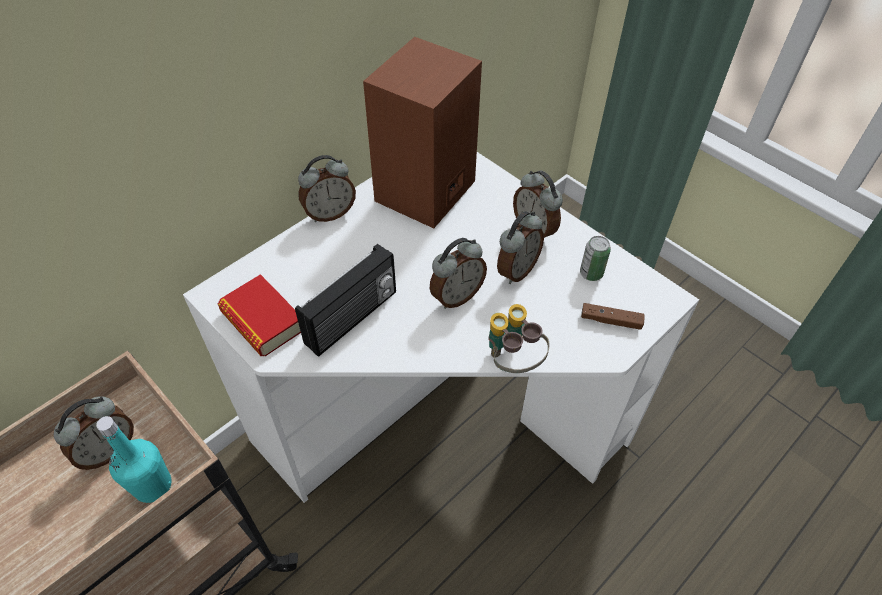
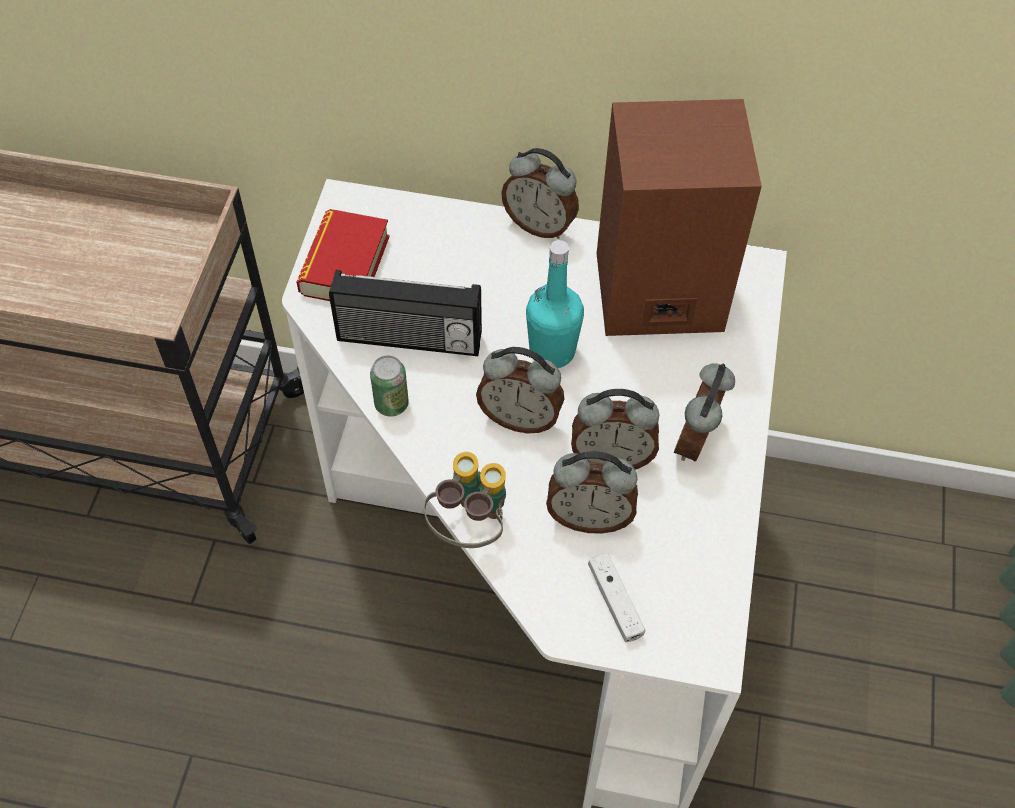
camera: 55 degrees right, 5 degrees up
(108, 450) = (145, 257): alarm clock -> alarm clock (589, 517)
(153, 485) = (133, 316): turquoise bottle -> turquoise bottle (552, 351)
(591, 273) = (677, 541): can -> can (391, 404)
(610, 321) = (615, 602): brown game controller -> white game controller

